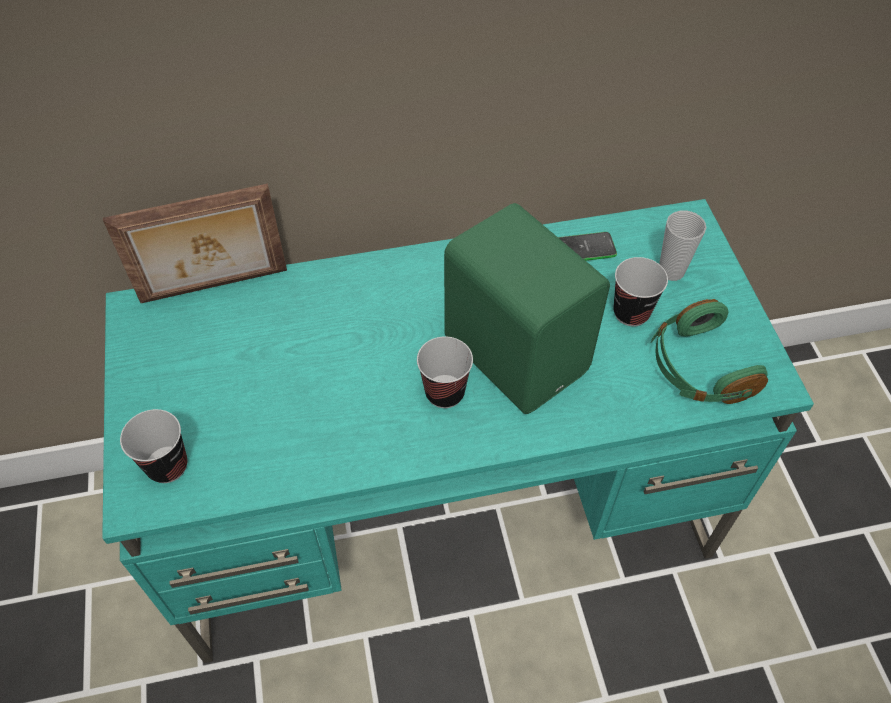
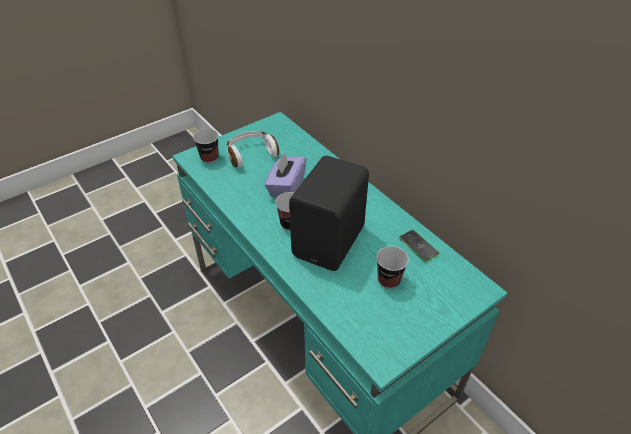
camera: 65 degrees right, 10 degrees down
(209, 388) = (251, 154): none -> white headphones
(215, 287) = (302, 136): picture frame -> none
(345, 365) = (286, 187): none -> purple tissue box
(517, 351) = (331, 241): green speaker -> black speaker
(671, 271) = (433, 290): cup -> none
(698, 367) = (370, 321): green headphones -> none

